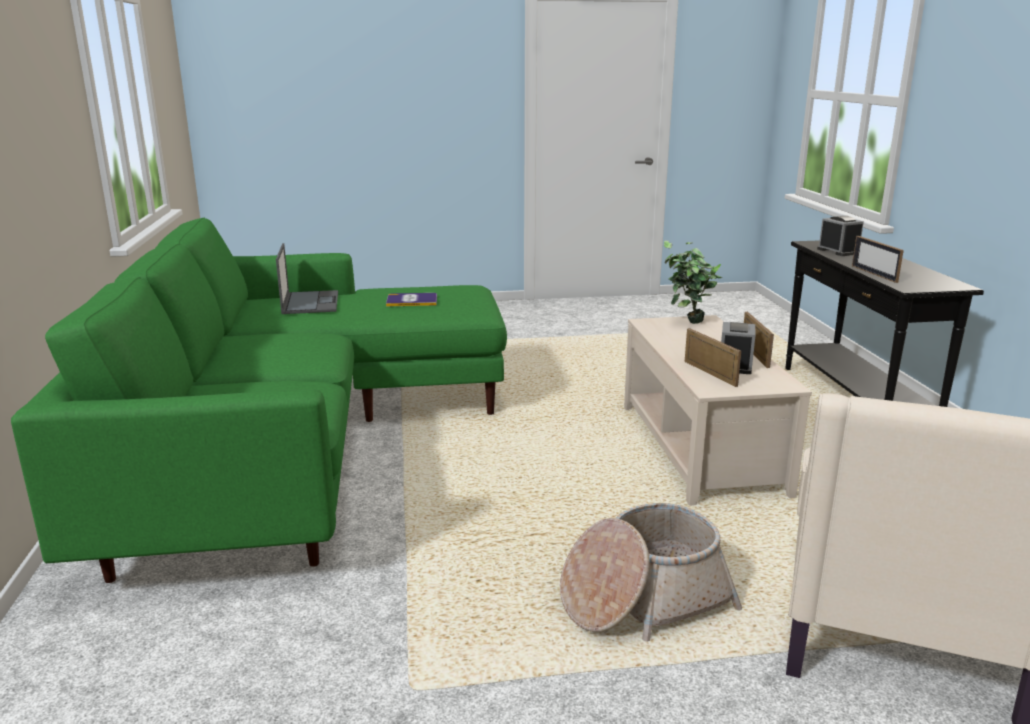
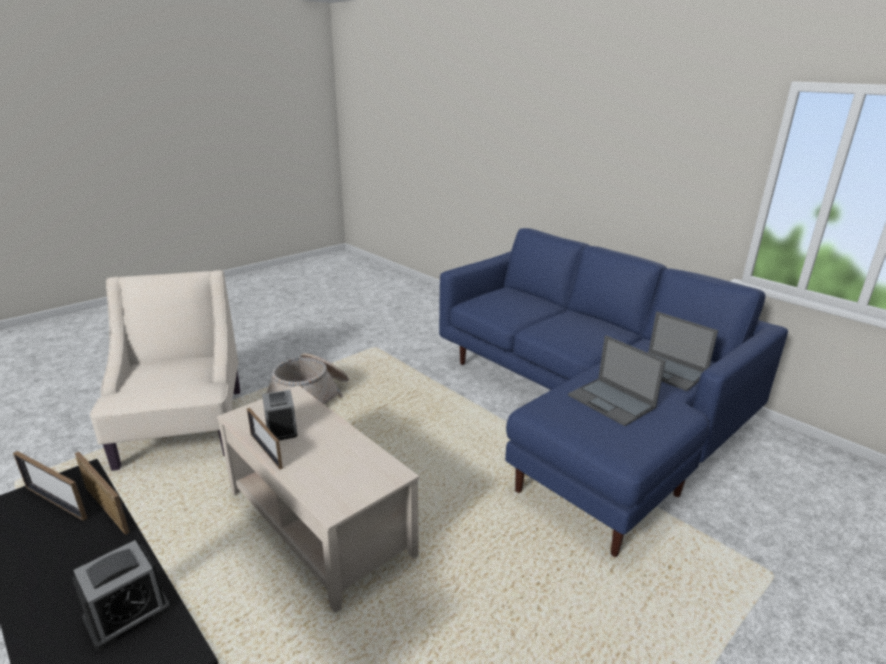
camera: 145 degrees right, 5 degrees up
(296, 445) = (584, 410): green sofa -> blue sofa
(412, 301) = (612, 402): book -> laptop
(687, 323) = (351, 488): potted plant -> none
(710, 373) = (299, 411): picture frame -> picture frame (56, 502)
(838, 251) = (127, 613): alarm clock -> alarm clock turned 75 degrees counterclockwise

